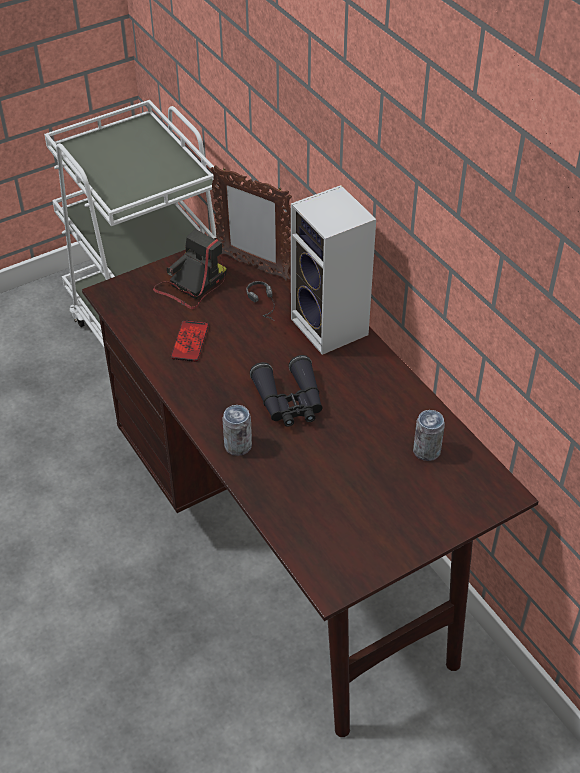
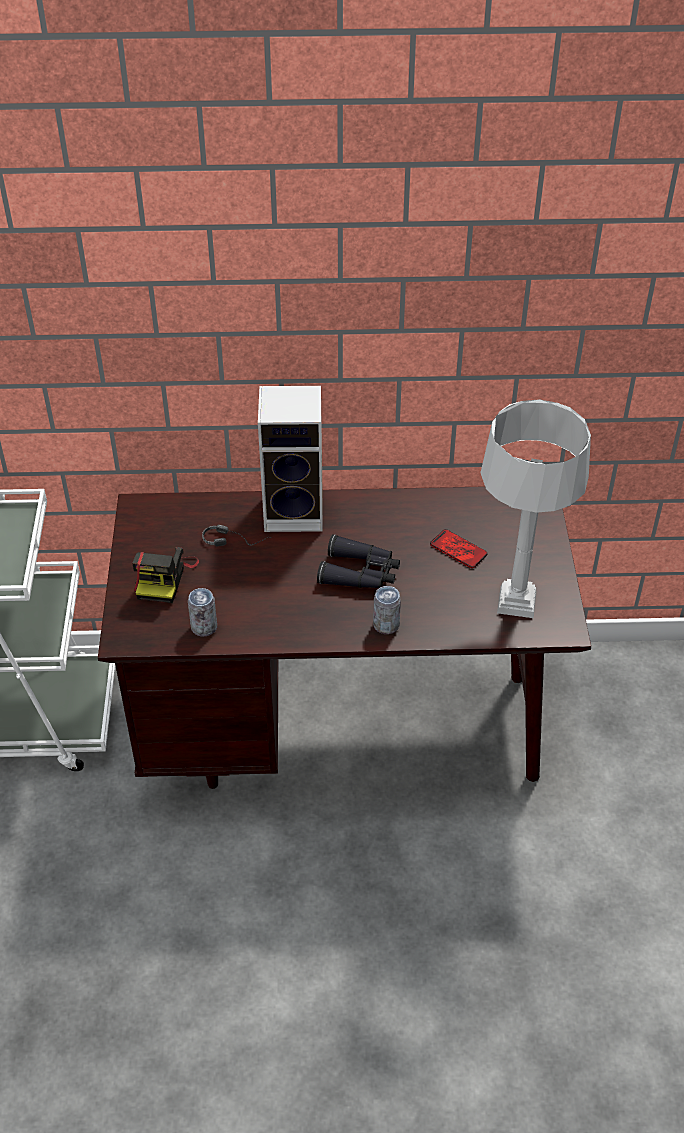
camera: 60 degrees left, 0 degrees up
(190, 341) = (237, 607): phone -> phone (458, 549)
(191, 285) = (164, 577): camera -> camera turned 150 degrees counterclockwise
(253, 266) = (176, 527): picture frame -> none
(339, 531) = (516, 602): none -> grey table lamp
(426, 451) = (471, 519): can -> can (204, 627)

